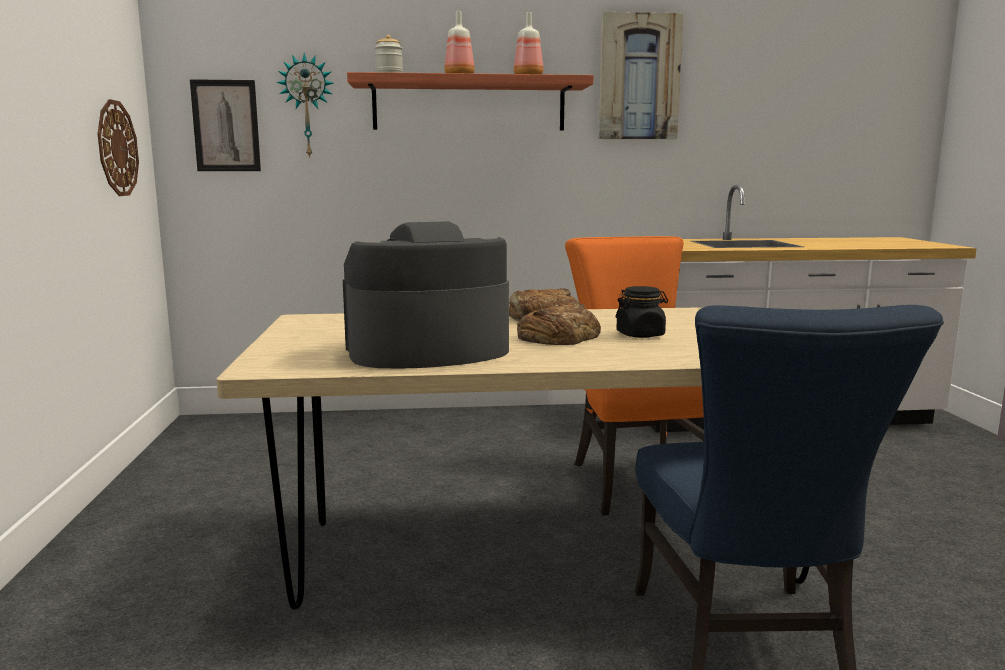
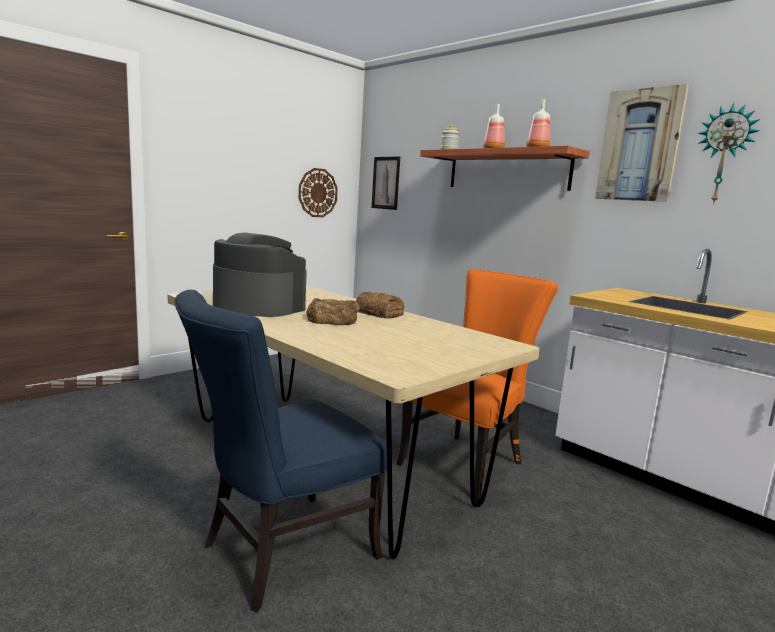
camera: 50 degrees right, 0 degrees up
(307, 106) = (421, 172): wall clock -> wall clock (724, 155)
(640, 335) = (369, 331): black jar -> none

